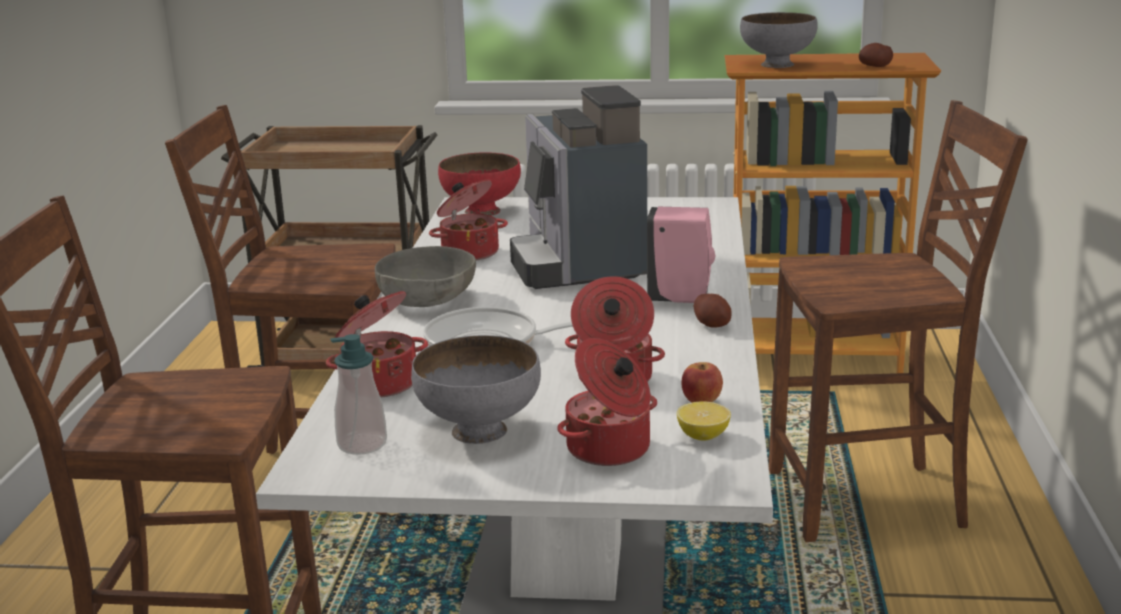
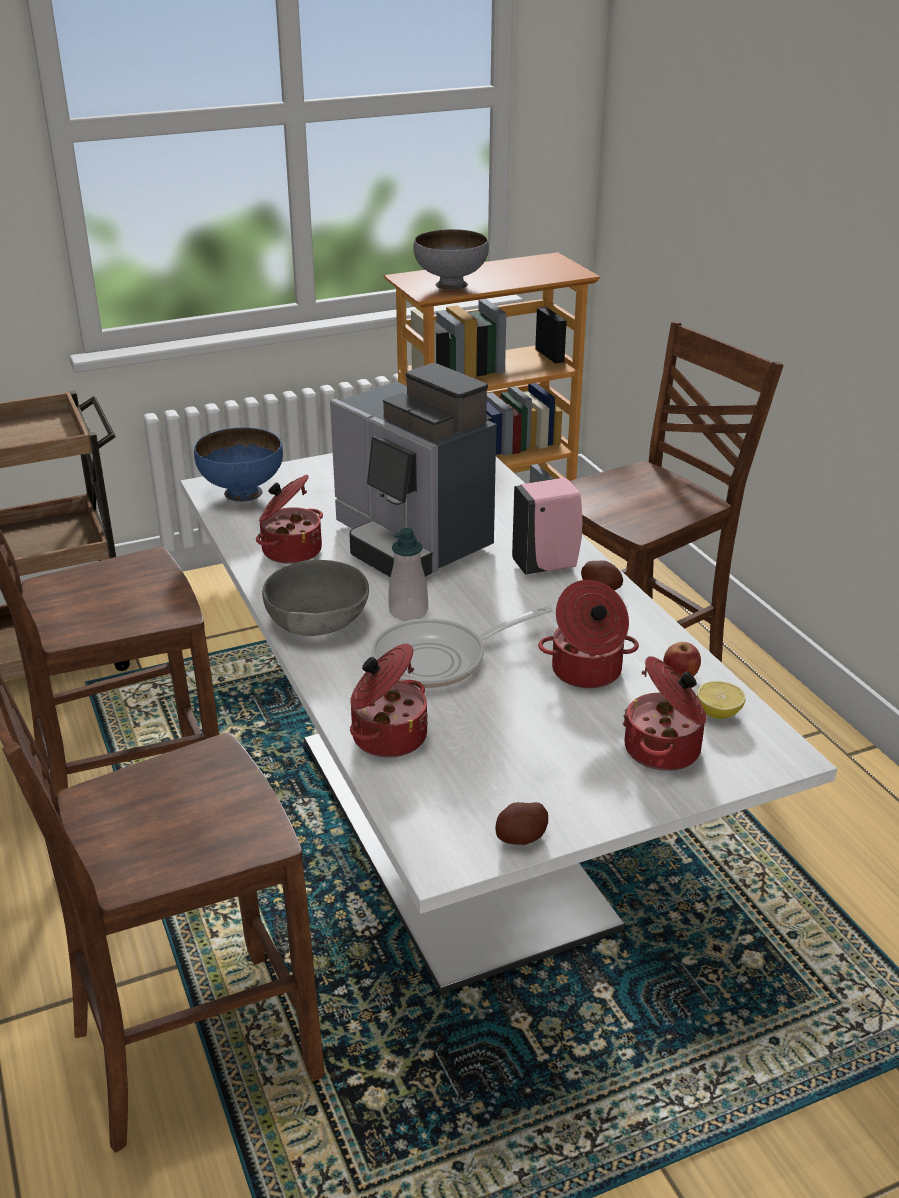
camera: 30 degrees left, 10 degrees up
(362, 444) = (453, 812): soap dispenser -> soap dispenser (408, 611)
(480, 430) = (538, 762): grey bowl -> none
(481, 211) = (242, 493): red bowl -> blue bowl
(875, 66) = (540, 277): potato -> potato (521, 837)

